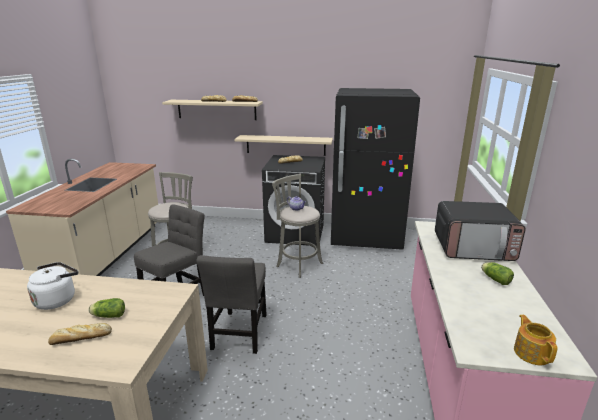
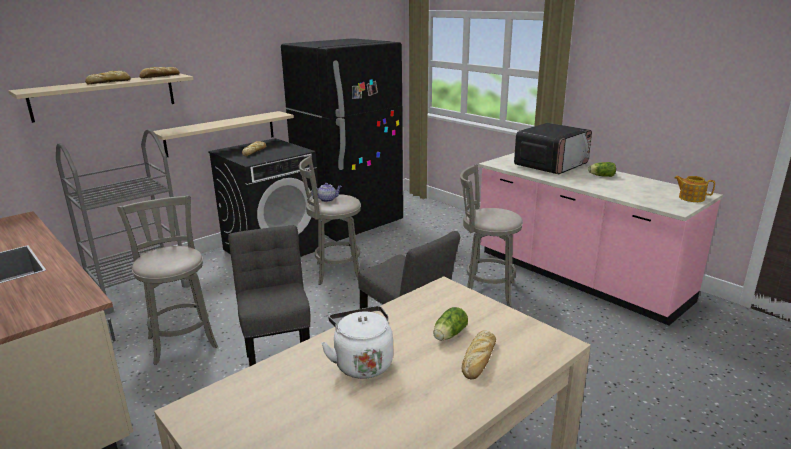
camera: 50 degrees left, 0 degrees up
(210, 224) = (139, 288): none -> grey cart
(359, 334) = (486, 291): none -> grey stool

